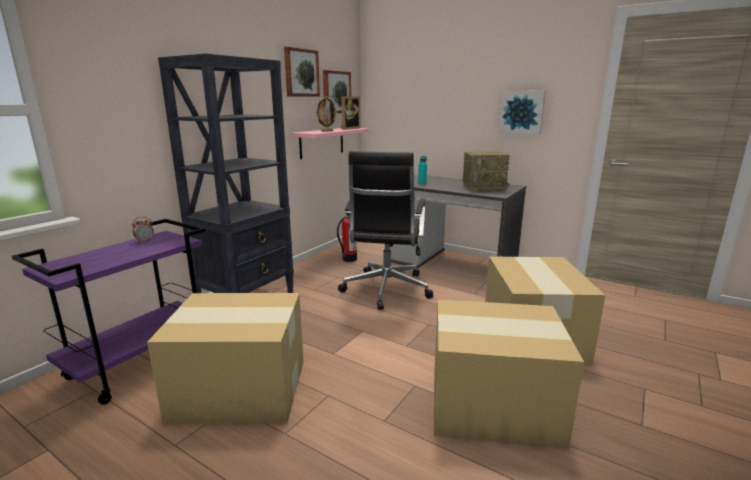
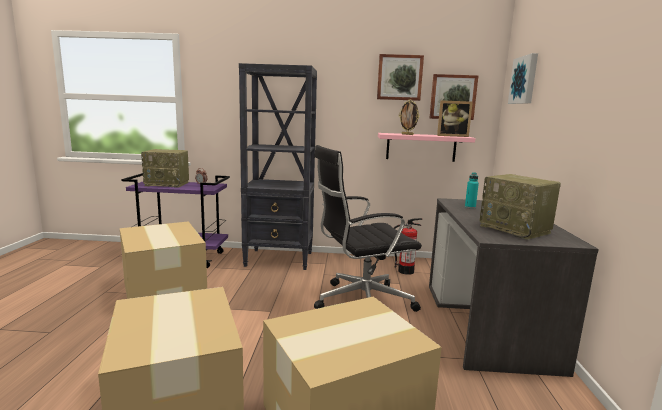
camera: 60 degrees right, 5 degrees down
(100, 257) = (168, 184): none -> radio
(522, 112) = (615, 124): picture -> picture (524, 80)

